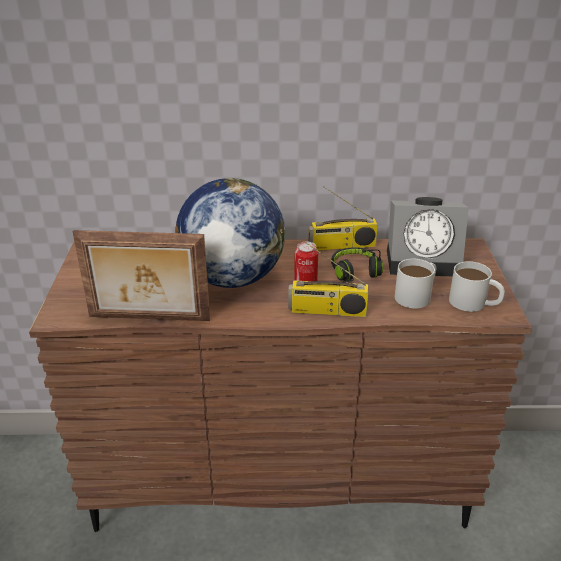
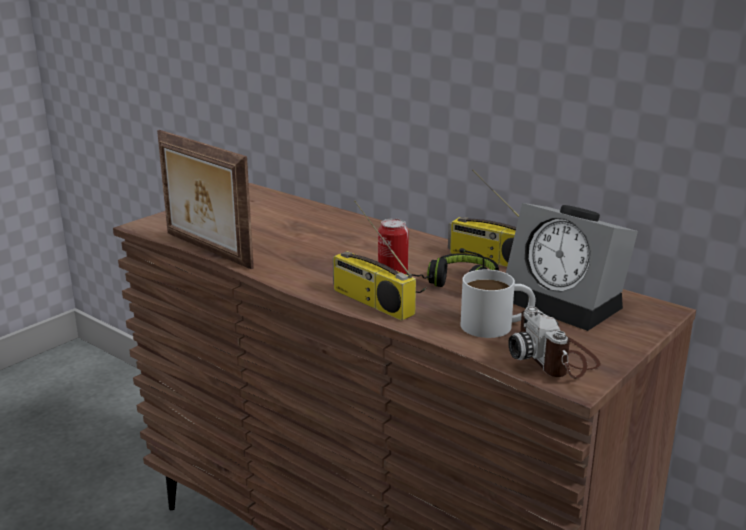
camera: 40 degrees right, 10 degrees down
(231, 278) = (328, 247): globe -> none
(474, 303) = (555, 358): white mug -> camera

